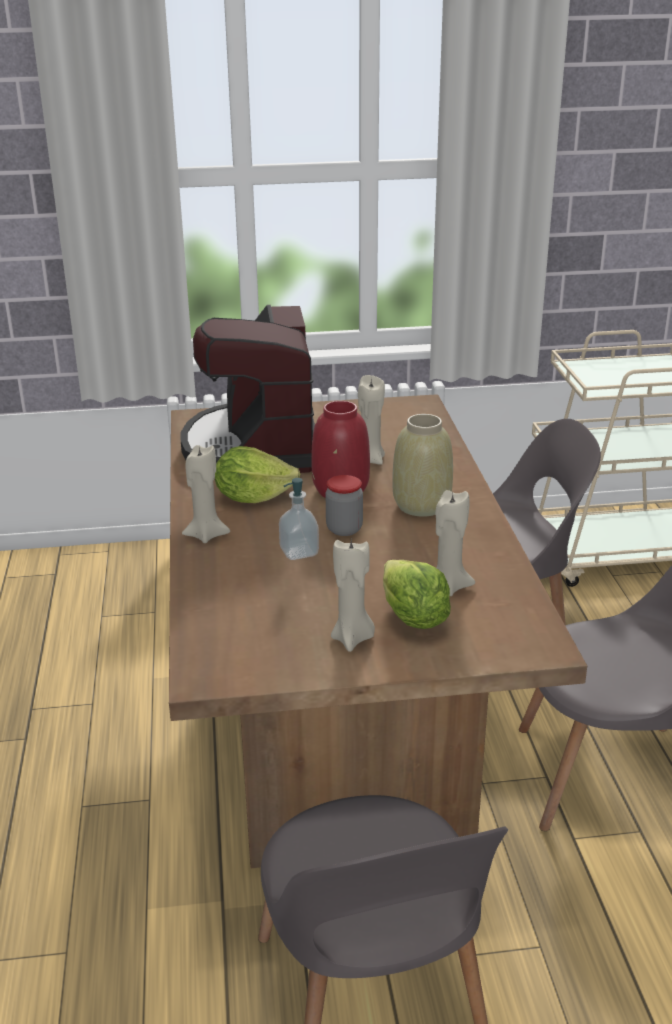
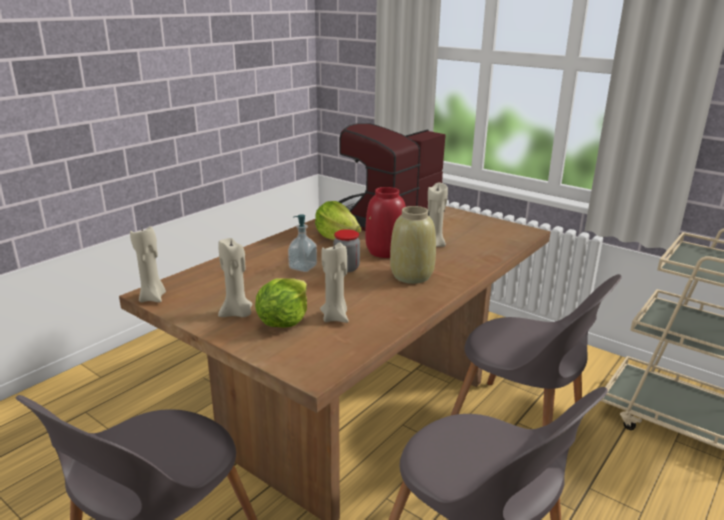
camera: 45 degrees right, 5 degrees down
(206, 535) = (281, 243): beige candle -> beige candle (153, 298)

